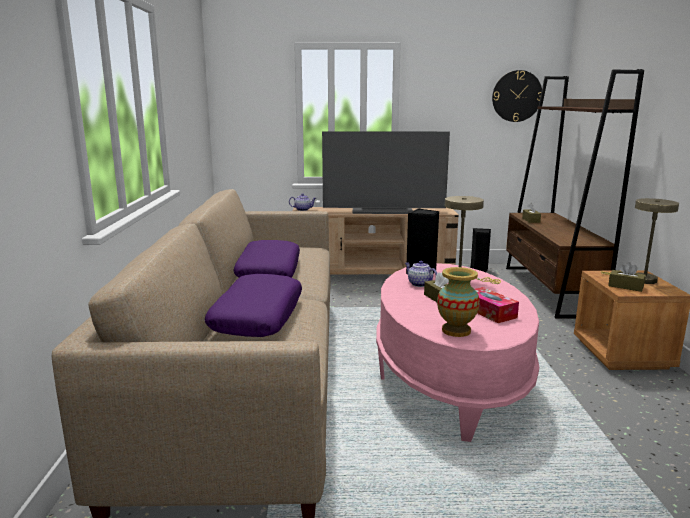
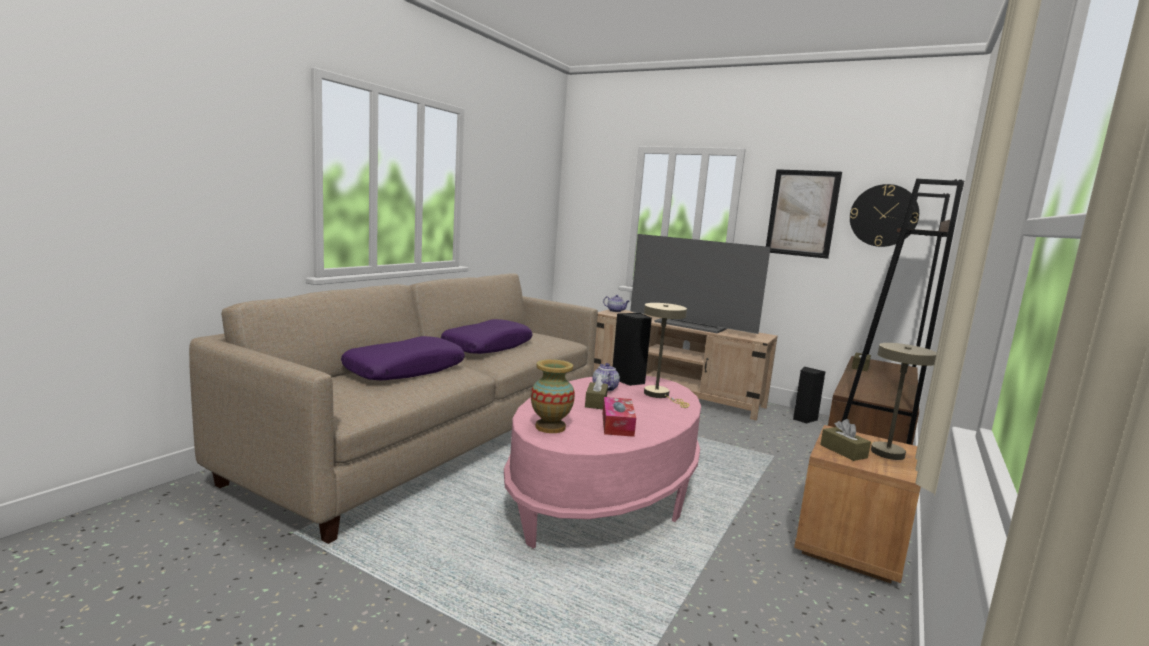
camera: 30 degrees right, 5 degrees down
(454, 99) = (802, 213): none -> picture

